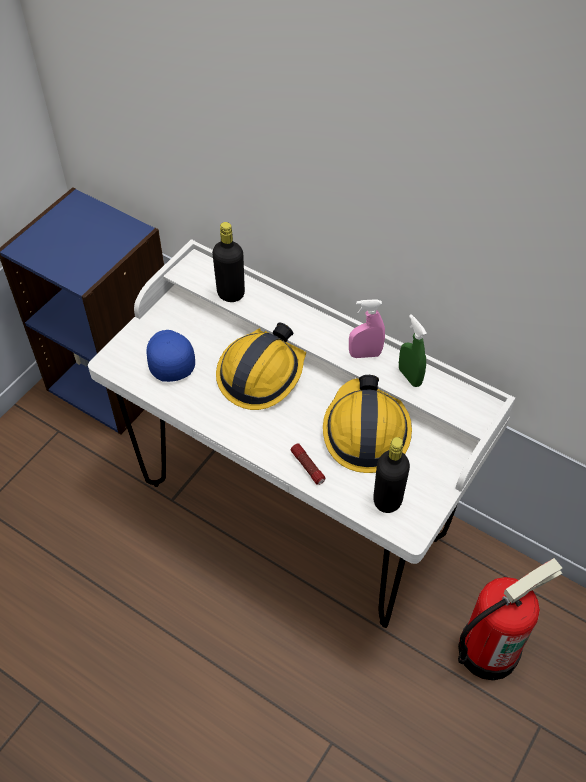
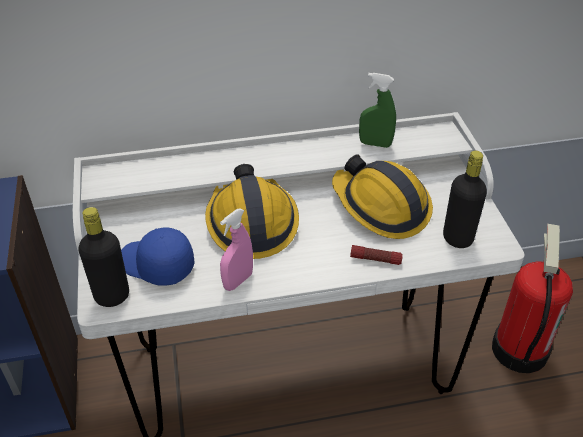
camera: 45 degrees left, 10 degrees down
(231, 294) = (163, 175): black bottle -> black bottle (112, 296)
(365, 354) = (325, 150): pink spray bottle -> pink spray bottle (238, 281)

